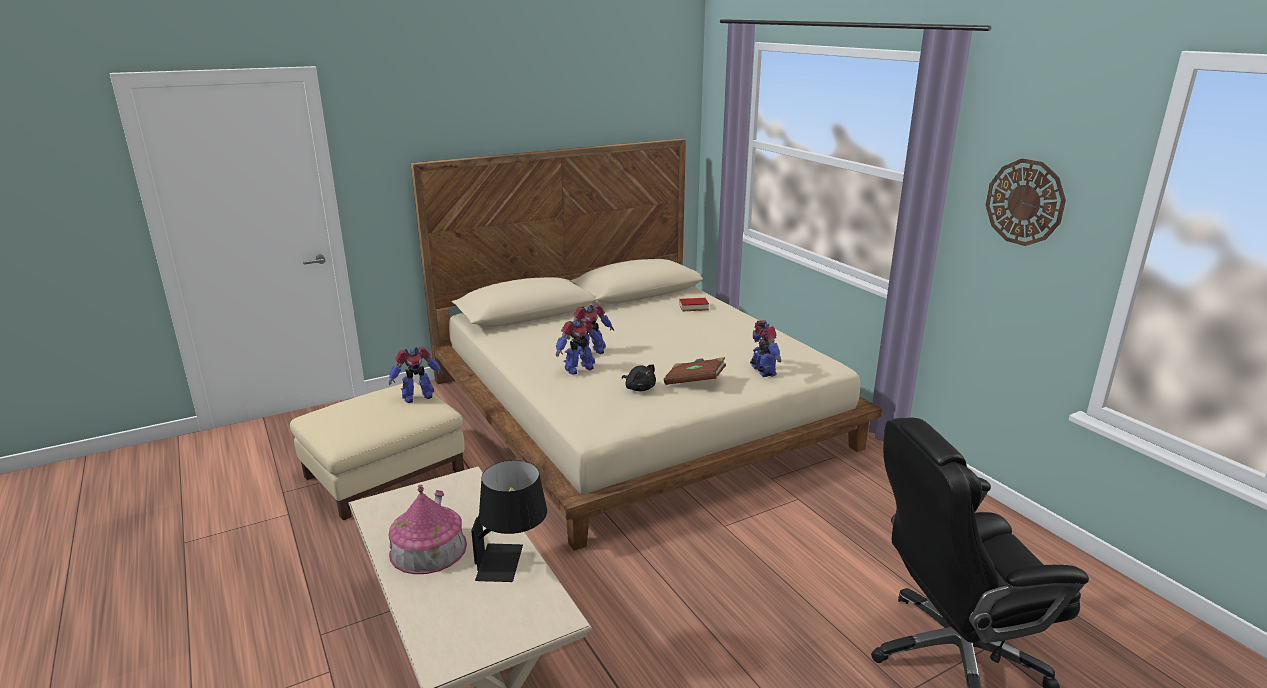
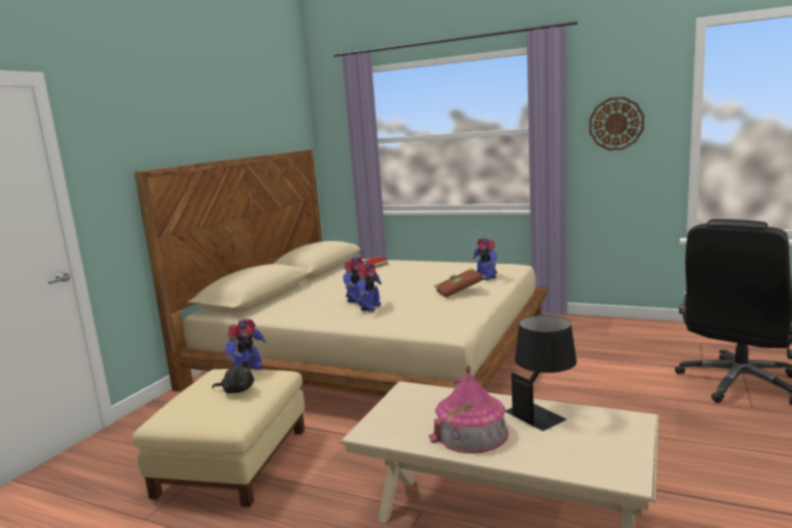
camera: 35 degrees left, 10 degrees down
(639, 388) = (432, 304): black plush toy -> black plush toy (237, 390)
(763, 371) = (486, 277): toy robot -> toy robot turned 150 degrees counterclockwise

